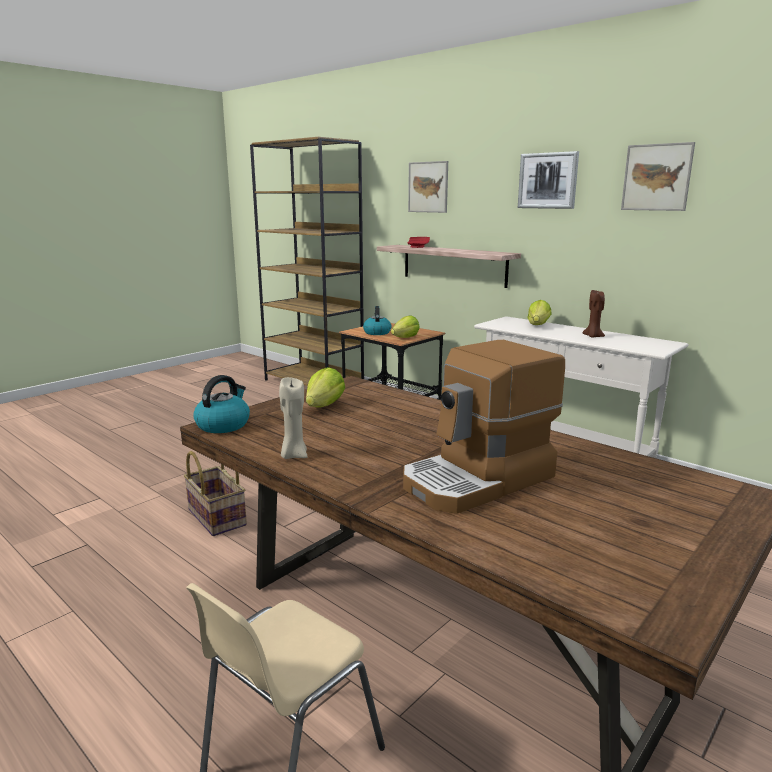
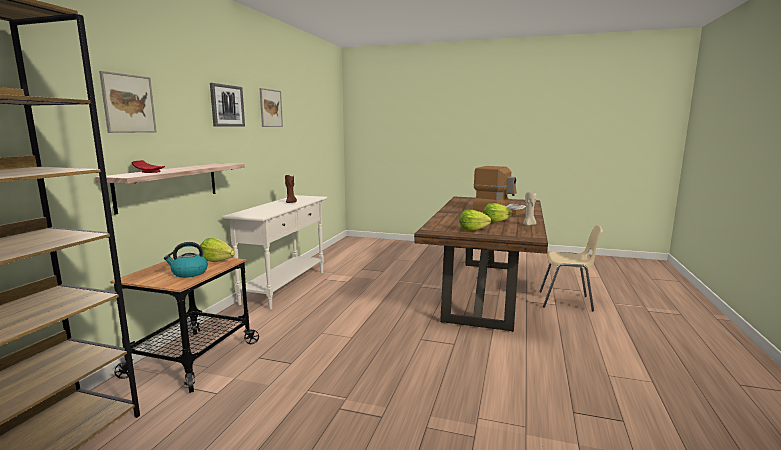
camera: 115 degrees left, 5 degrees down
(215, 517) = (475, 372): basket -> none
(223, 425) = (529, 237): kettle -> none
(538, 325) = (260, 209): lettuce -> lettuce (495, 221)

